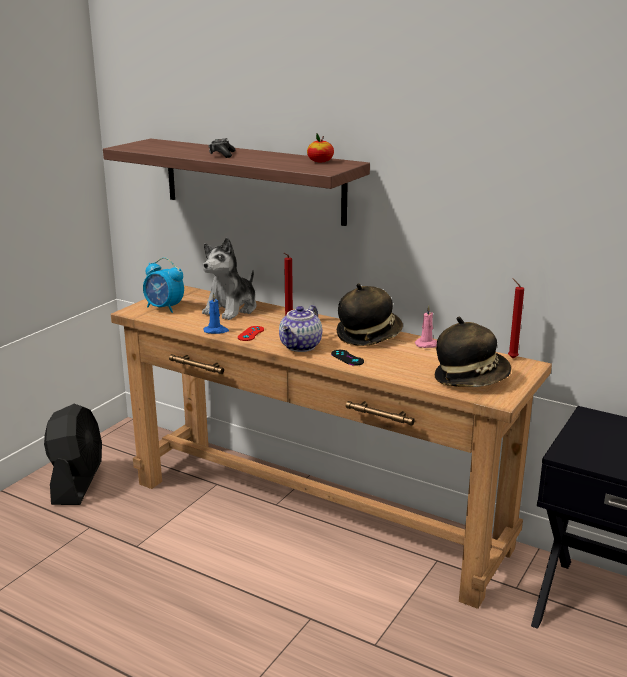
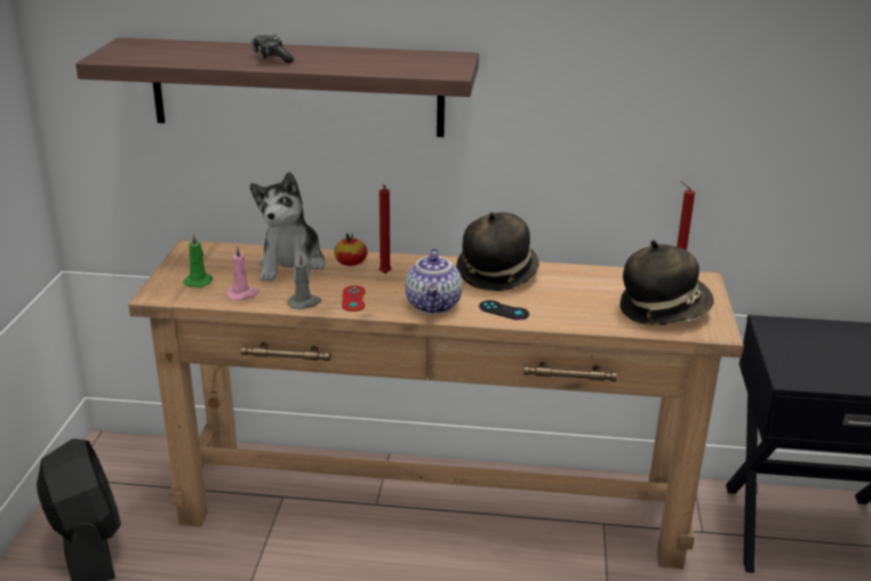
camera: 25 degrees left, 5 degrees up
(164, 308) = (199, 281): alarm clock -> green candle
(216, 331) = (304, 303): blue candle -> grey candle
(320, 161) = (419, 57): apple -> apple (351, 263)
(427, 345) = (574, 274): pink candle -> pink candle (243, 295)

